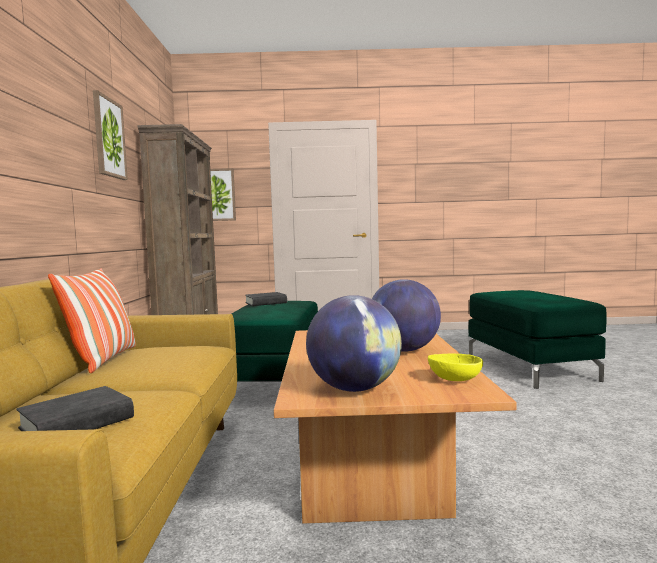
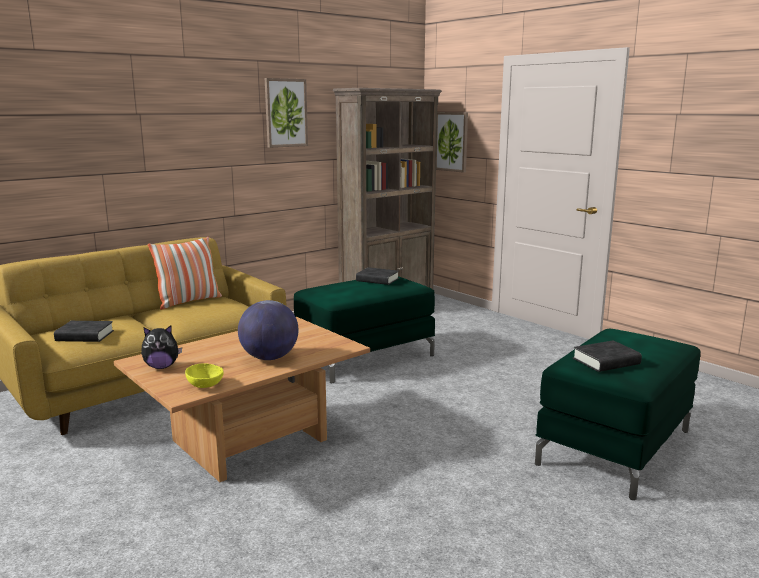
camera: 50 degrees right, 10 degrees up
(354, 388) = (162, 367): globe -> plush toy
(543, 298) = (606, 361): none -> black book

